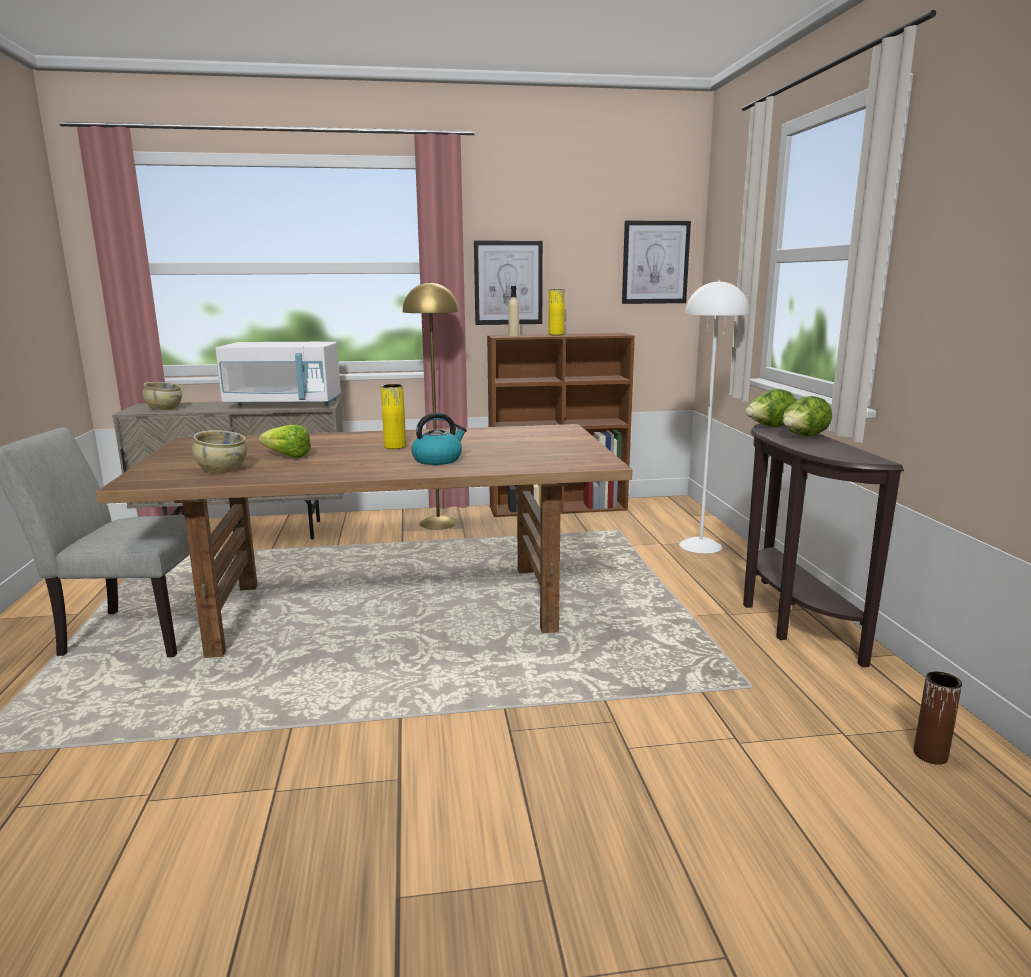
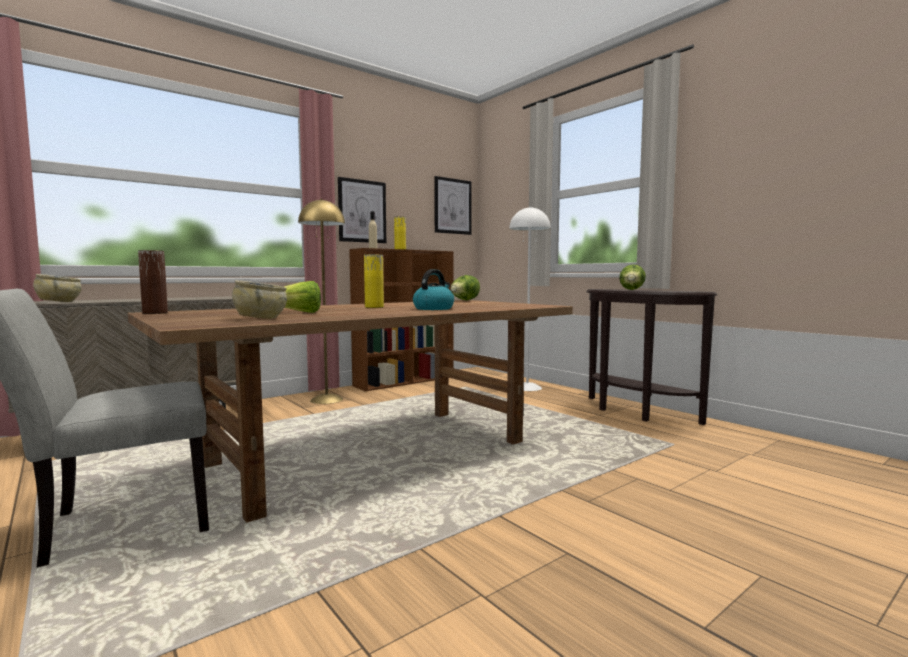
camera: 30 degrees left, 10 degrees down
(284, 404) = (192, 298): white microwave -> none
(769, 427) = (600, 289): lettuce -> lettuce (464, 300)
(930, 755) = (798, 453): brown vase -> brown vase (155, 313)

